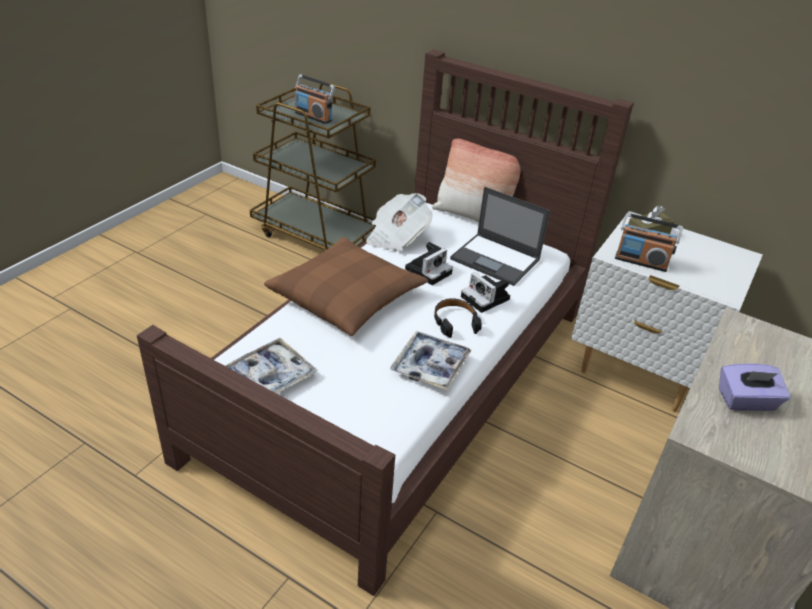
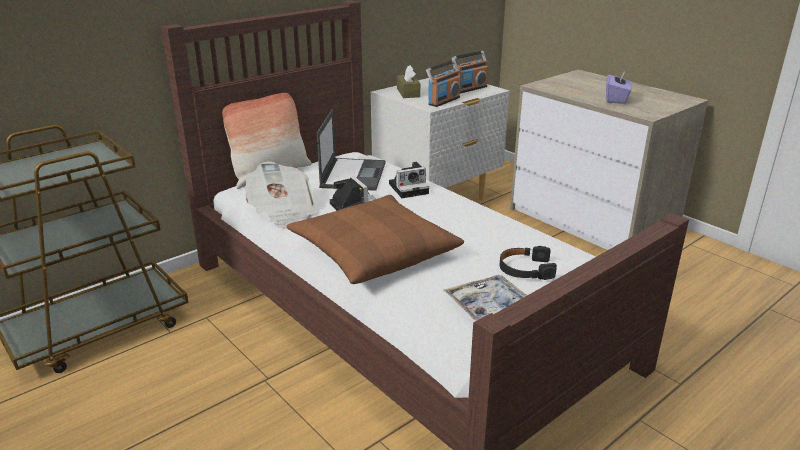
camera: 70 degrees left, 10 degrees down
(314, 116) = (65, 167): radio -> radio (469, 89)
(430, 366) = (495, 226): tray -> none
(455, 322) = (437, 206): black headphones -> black headphones (525, 269)
(496, 259) = (353, 174): laptop -> laptop turned 45 degrees counterclockwise

